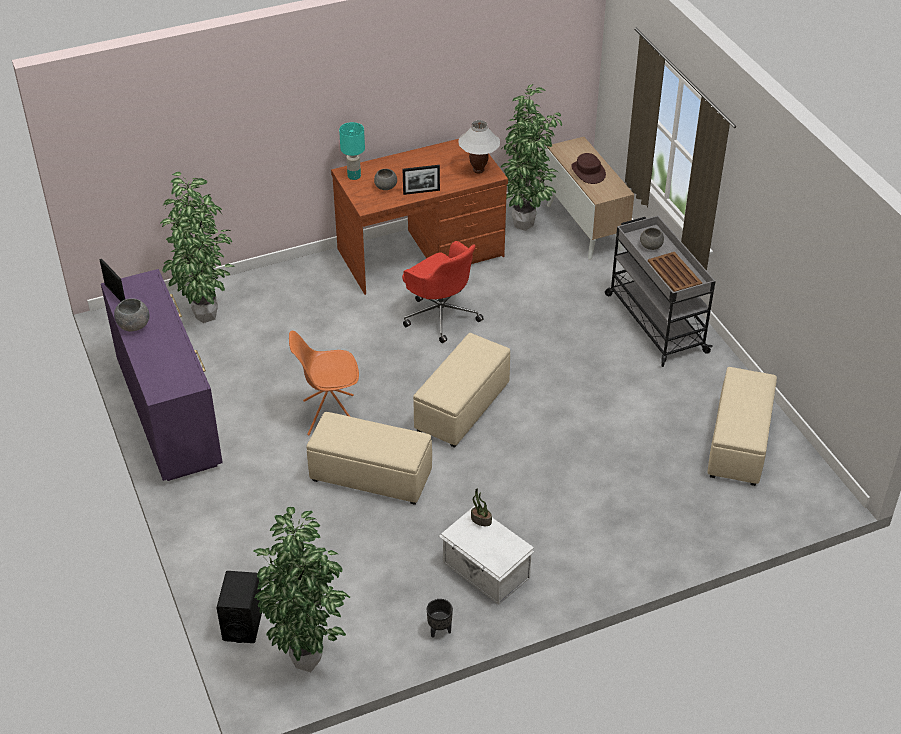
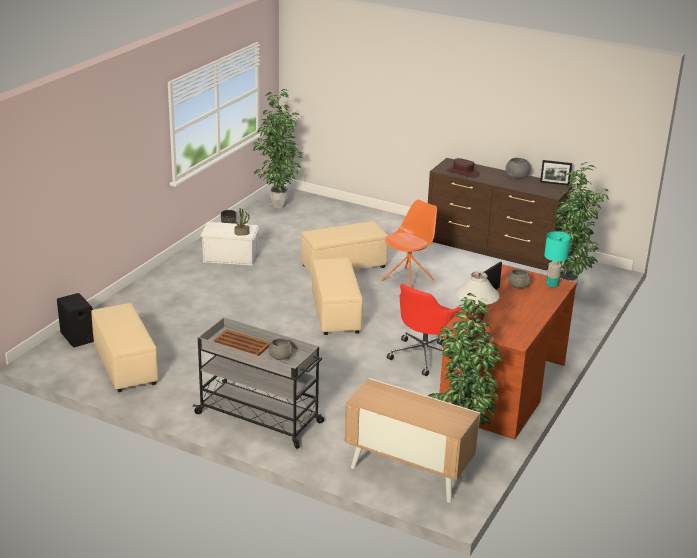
camera: 140 degrees right, 15 degrees down
(169, 413) = (494, 249): purple dresser -> brown dresser
(243, 623) = (325, 205): black speaker -> black speaker (78, 337)
(440, 314) = (425, 355): red office chair -> red office chair turned 60 degrees counterclockwise
(588, 172) = (410, 403): brown hat -> brown hat (463, 172)

